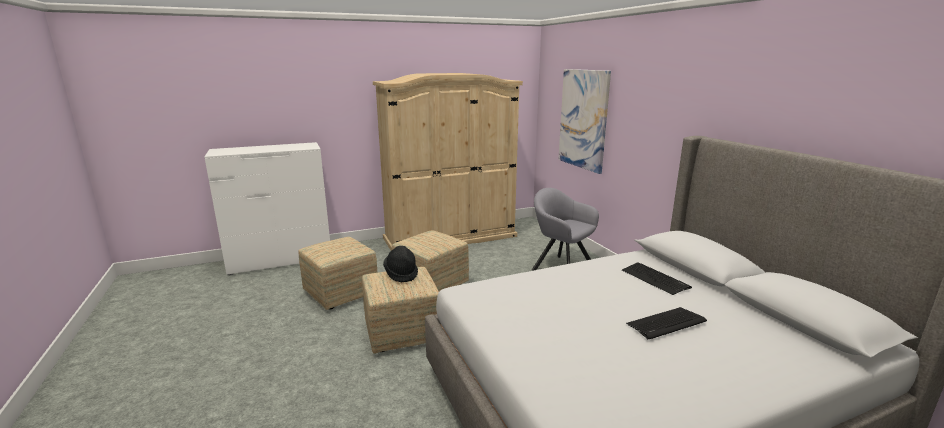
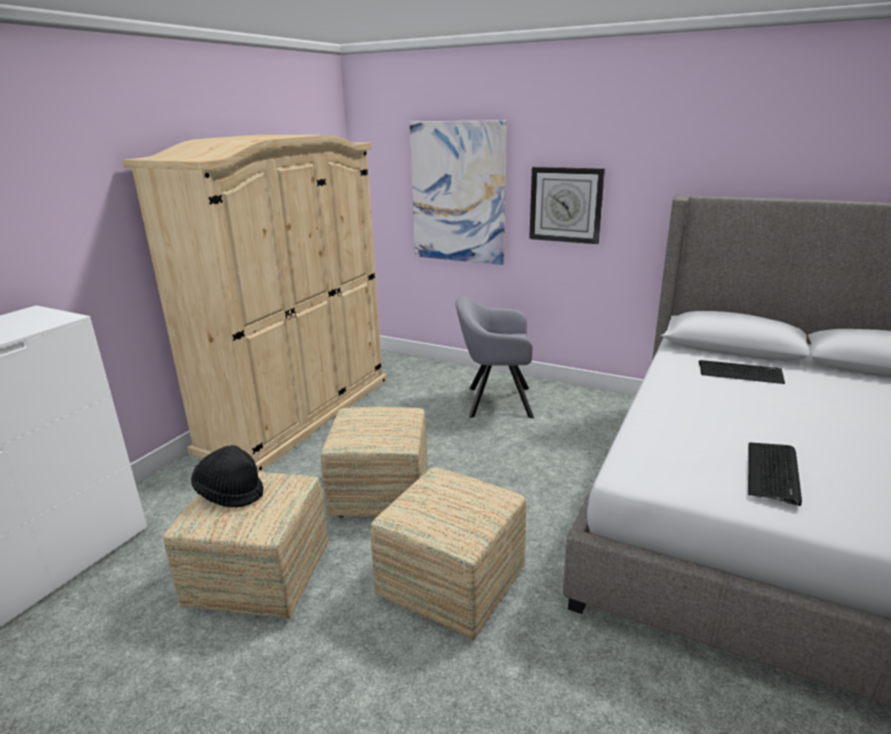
camera: 40 degrees left, 5 degrees up
(401, 274) = (435, 492): black hat -> black hat (230, 493)
(637, 135) = (566, 205): none -> wall clock
(666, 323) = (842, 416): keyboard -> keyboard (773, 472)

